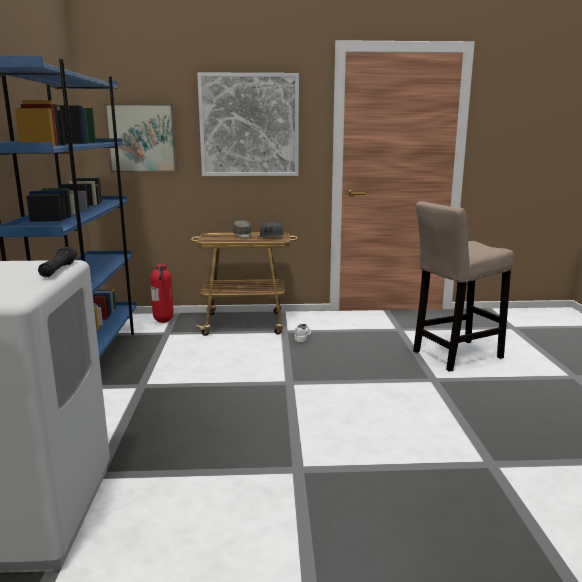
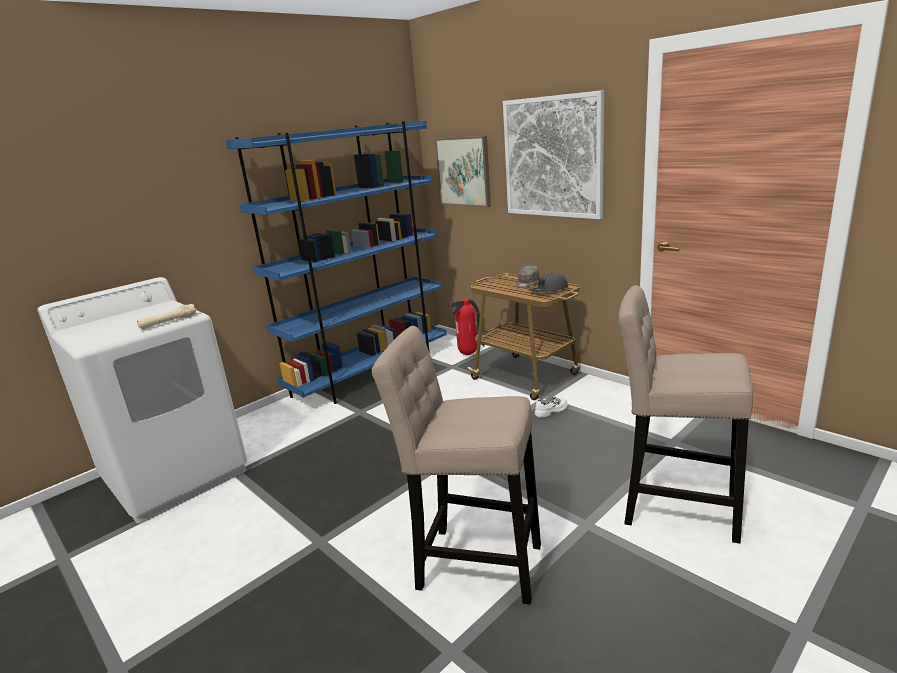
camera: 50 degrees right, 5 degrees up
(59, 270) = (168, 322): black flashlight -> beige flashlight
(418, 424) = (472, 563): none -> beige stool

